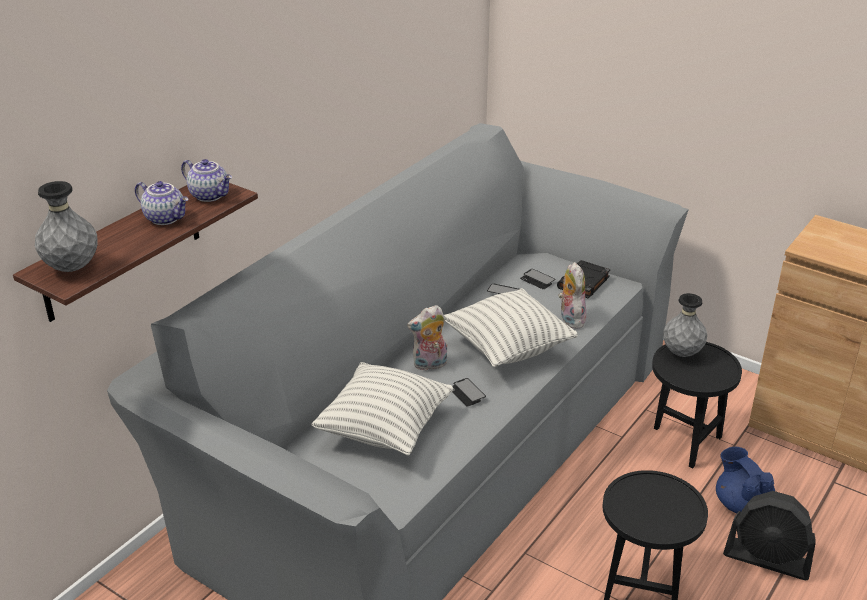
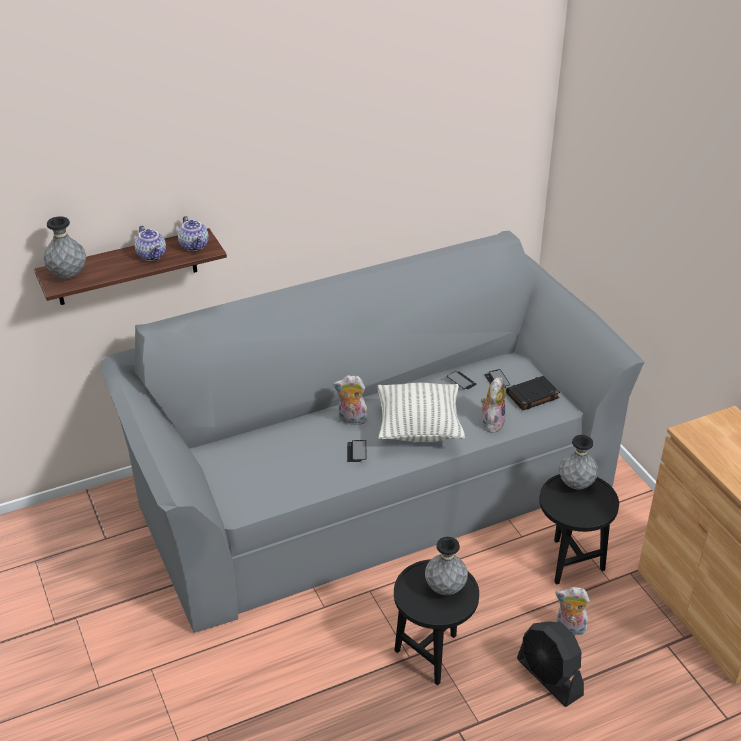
camera: 30 degrees right, 5 degrees up
(384, 429) = (279, 456): pillow -> none
(660, 500) = (445, 588): none -> grey vase
(741, 504) = (569, 628): blue teapot -> plush toy

